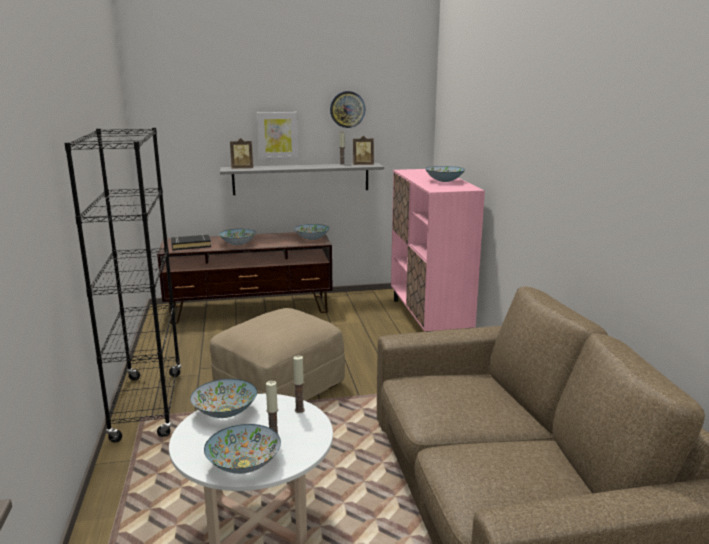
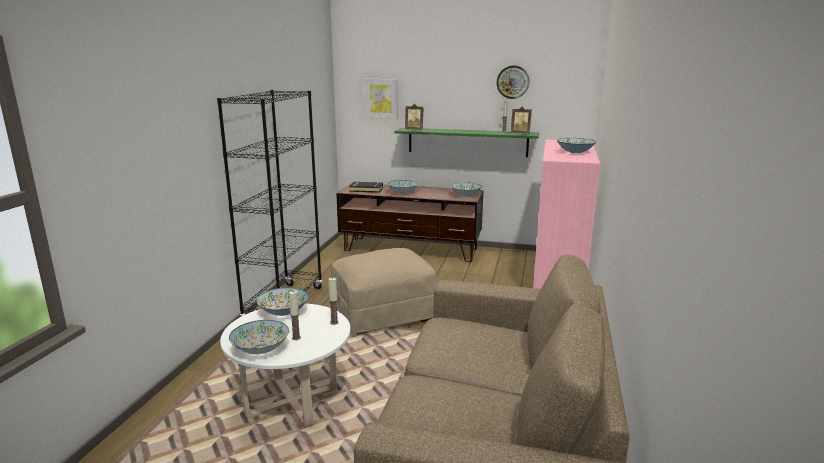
camera: 25 degrees right, 0 degrees up
(277, 135) = (449, 103): picture -> picture (381, 98)
(301, 178) = (467, 142): grey shelf -> green shelf

